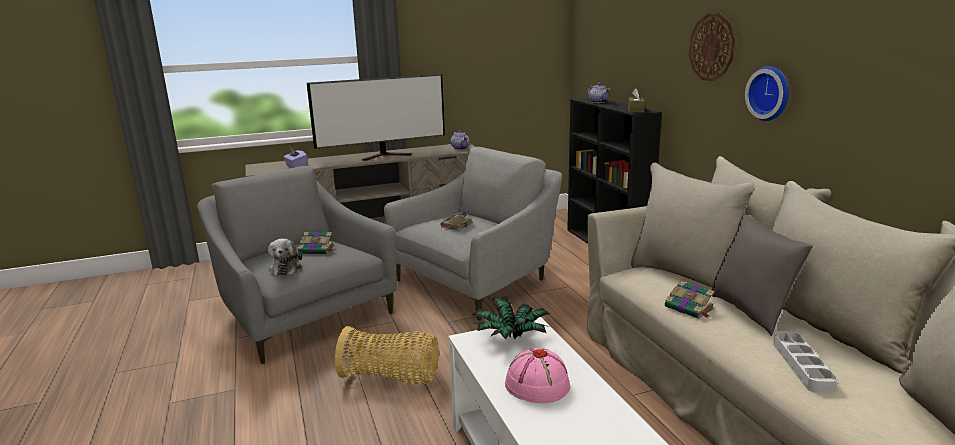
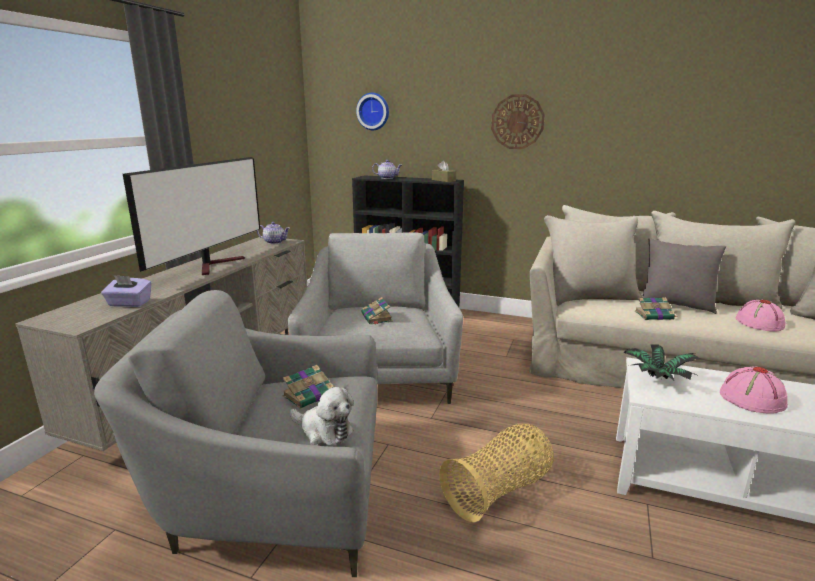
camera: 50 degrees left, 0 degrees up
(770, 93) = (584, 154): wall clock -> wall clock (373, 111)
(801, 365) = (758, 323): grey tray -> pink hat

